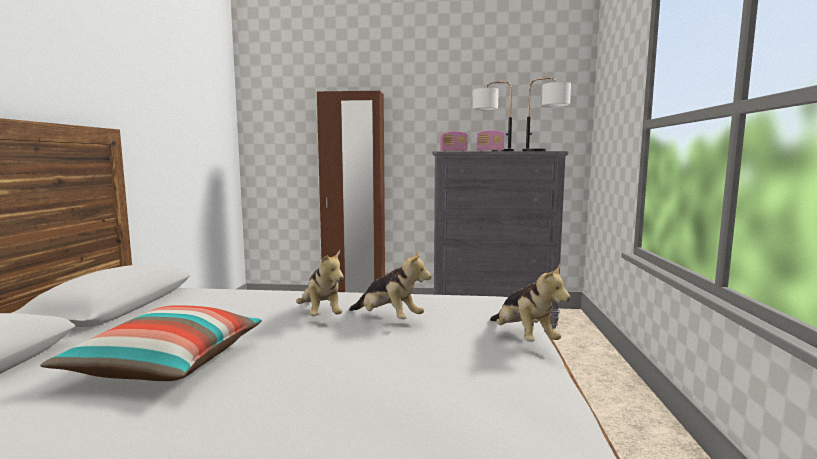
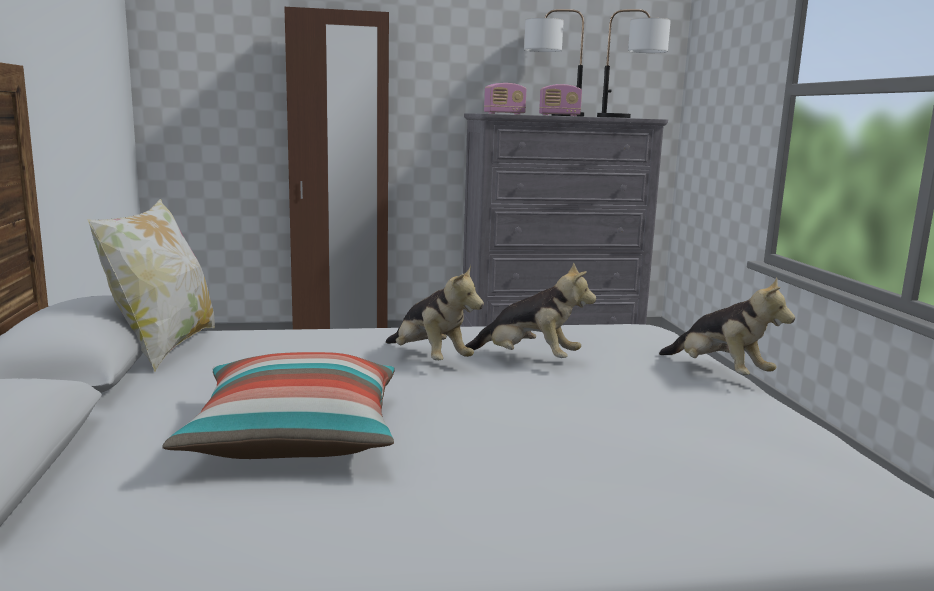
camera: 15 degrees left, 5 degrees up
(171, 297) = (163, 347): none -> pillow

